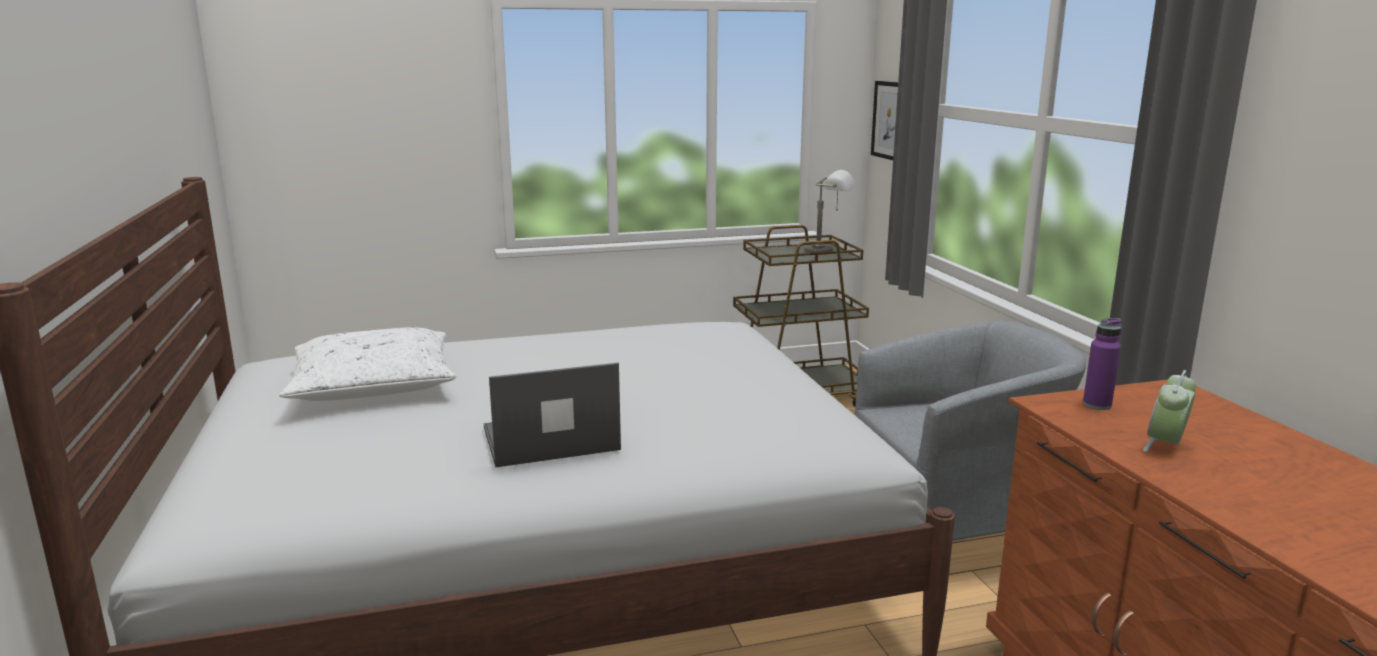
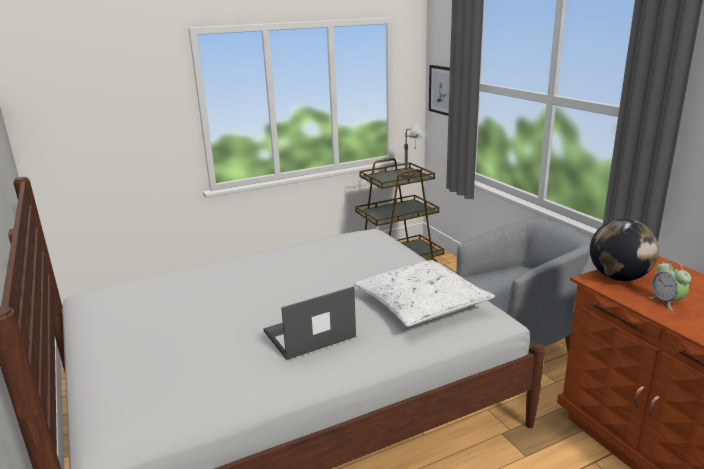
camera: 10 degrees left, 5 degrees up
(373, 385) = (172, 305): white pillow -> white pillow (421, 304)
(1097, 405) = (619, 277): purple bottle -> globe
(1165, 445) = (666, 302): alarm clock -> alarm clock turned 45 degrees counterclockwise

